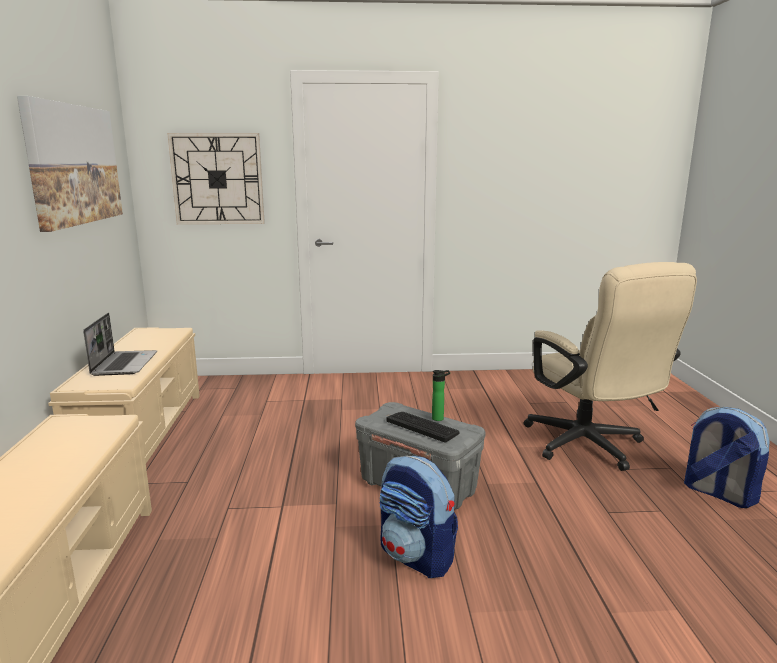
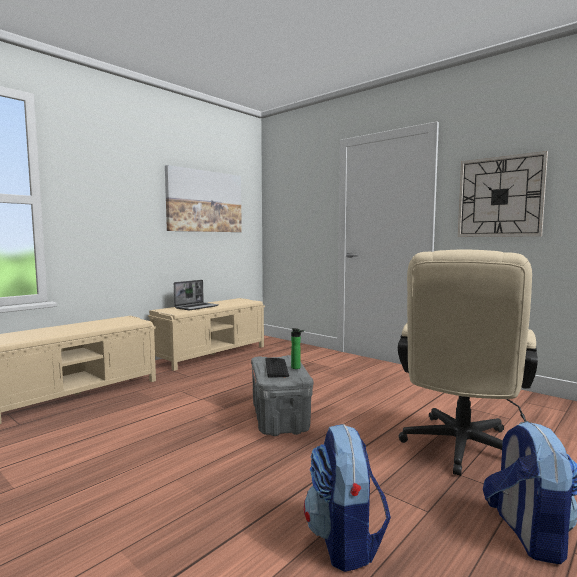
camera: 45 degrees right, 10 degrees down
(217, 179) = (299, 213): wall clock -> wall clock (500, 197)
(417, 556) = (208, 445): backpack -> backpack (345, 541)

